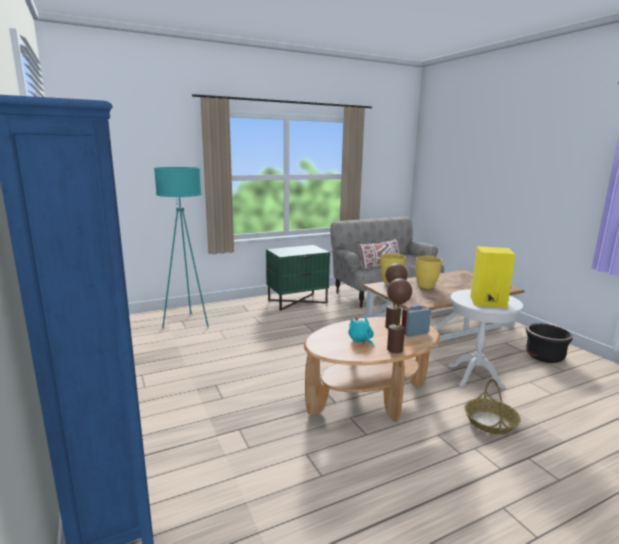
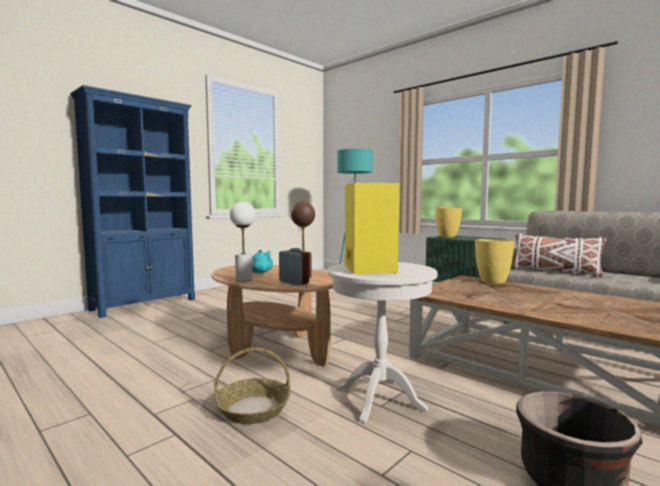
camera: 70 degrees right, 10 degrees down
(395, 349) = (244, 279): brown table lamp -> white table lamp
(426, 286) = (521, 293): yellow vase -> yellow vase (448, 236)

